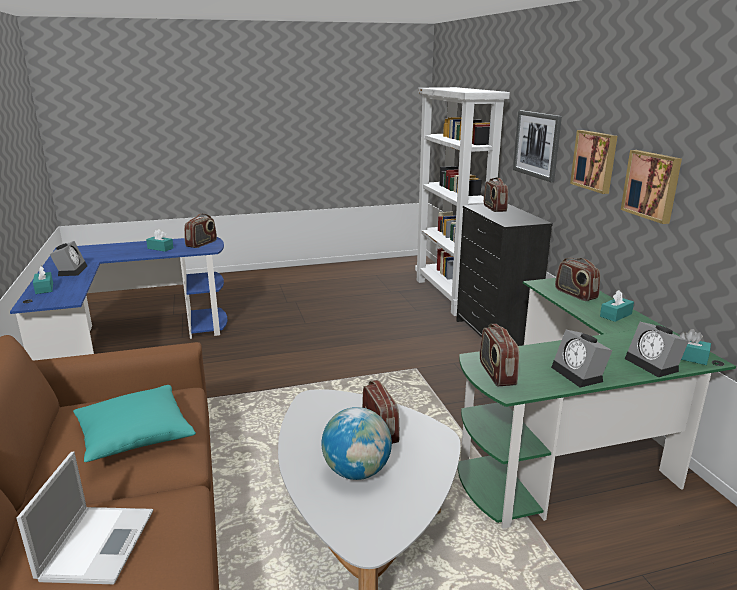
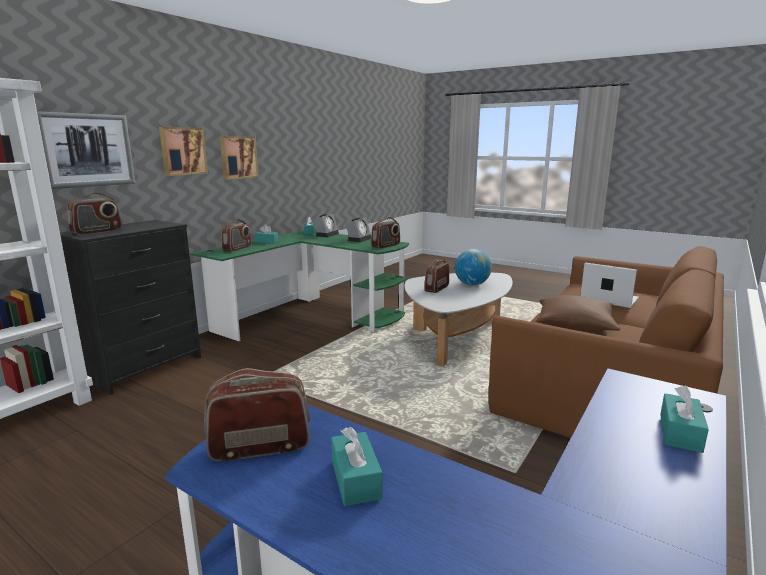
camera: 130 degrees left, 5 degrees down
(71, 270) = (623, 481): alarm clock -> none
(98, 543) = (608, 299): laptop -> laptop turned 75 degrees clockwise
(135, 436) = (575, 325): turquoise pillow -> brown pillow

